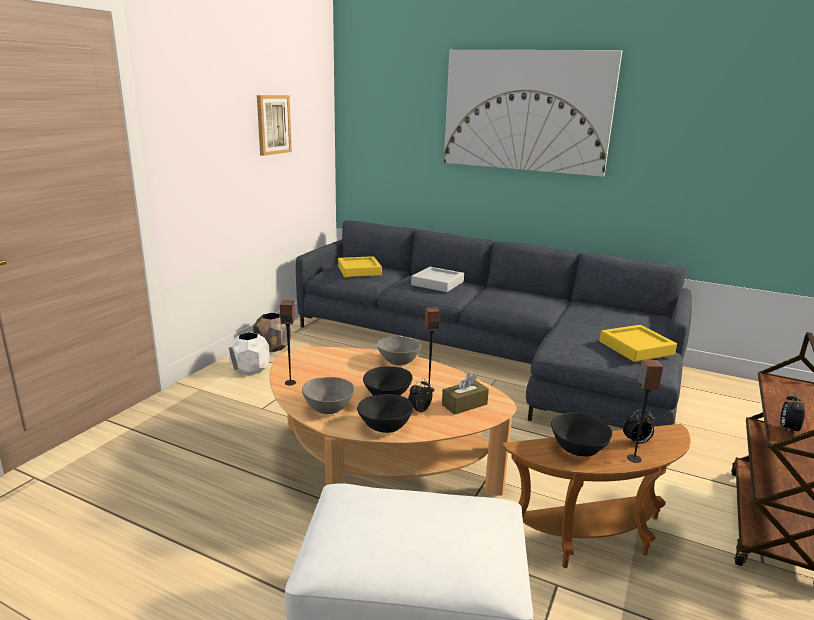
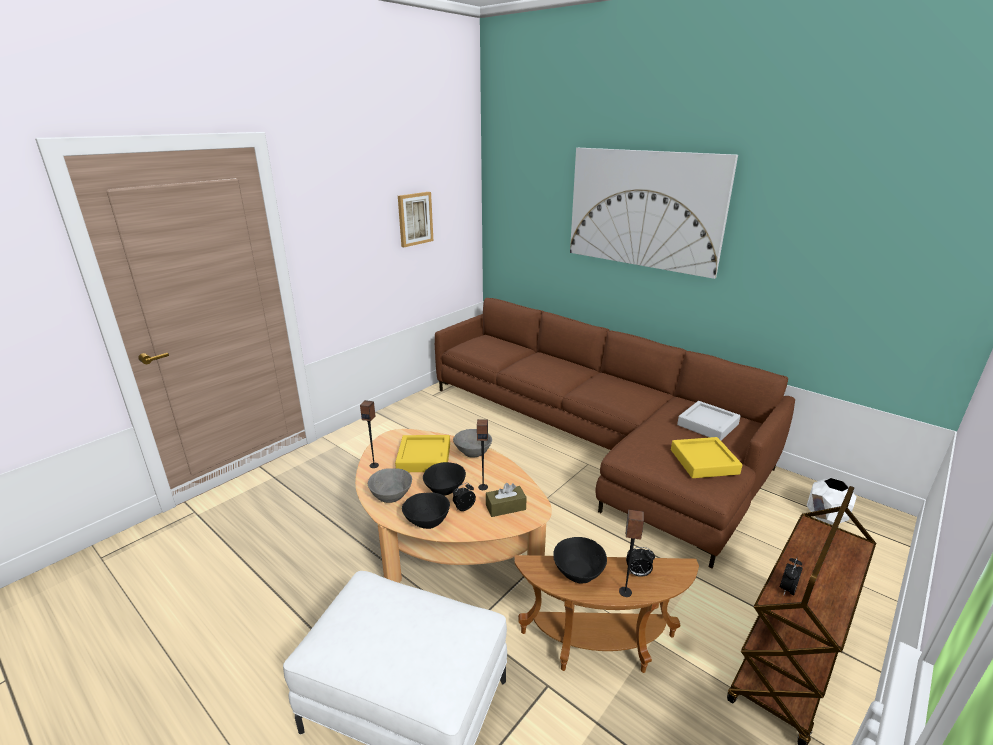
camera: 15 degrees right, 5 degrees up
(250, 371) = (382, 432): white planter -> white planter (826, 517)
(273, 348) = (409, 410): brown planter -> none
(359, 271) = (489, 347): yellow tray -> yellow tray (424, 458)
(437, 283) = (551, 367): grey tray -> grey tray (707, 424)
(492, 356) = (595, 438): grey sofa -> brown sofa

